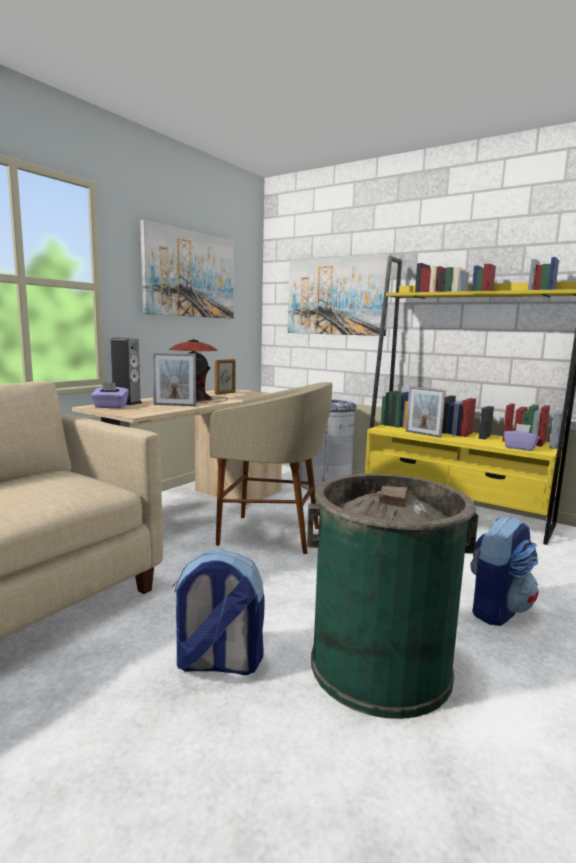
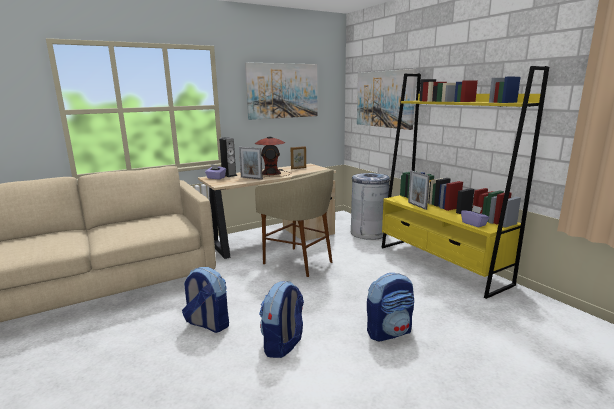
camera: 25 degrees right, 5 degrees up
(380, 665) = (283, 344): green trash can -> backpack

